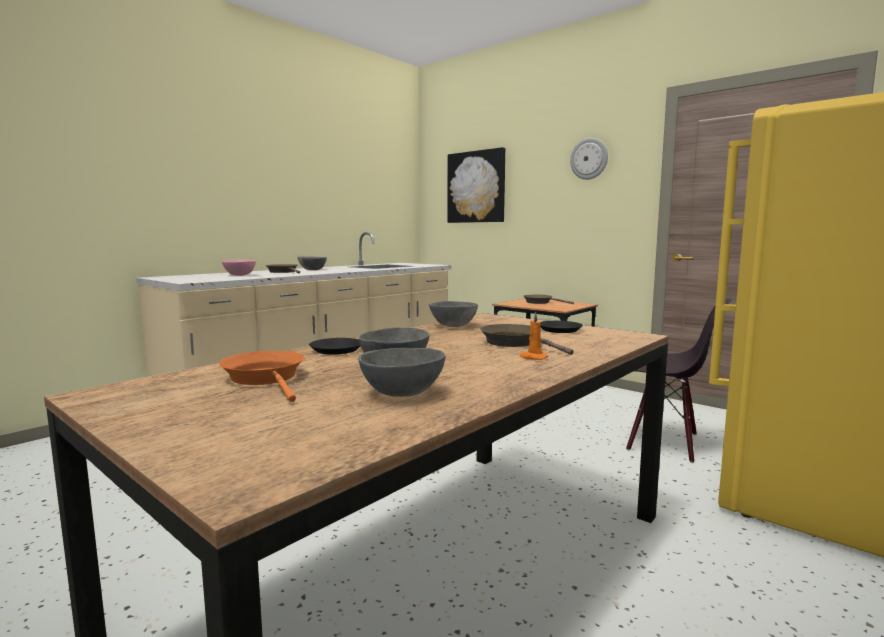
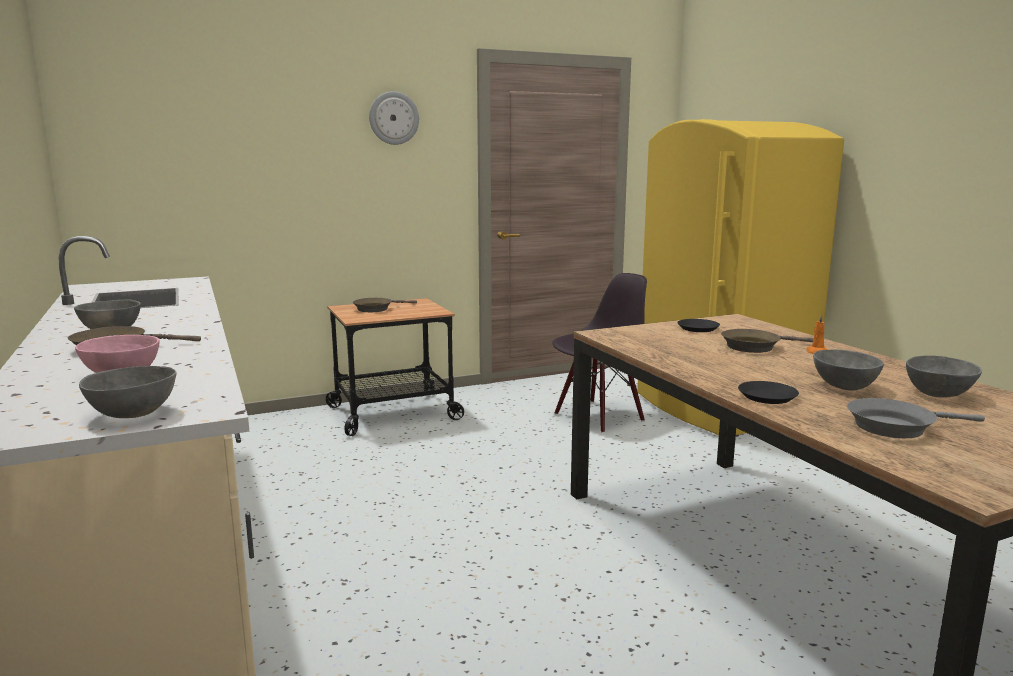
camera: 65 degrees left, 5 degrees up
(266, 378) = (896, 427): orange frying pan -> grey frying pan
(453, 326) = (653, 350): grey bowl -> grey bowl (134, 414)
(476, 187) = (202, 143): picture -> none

